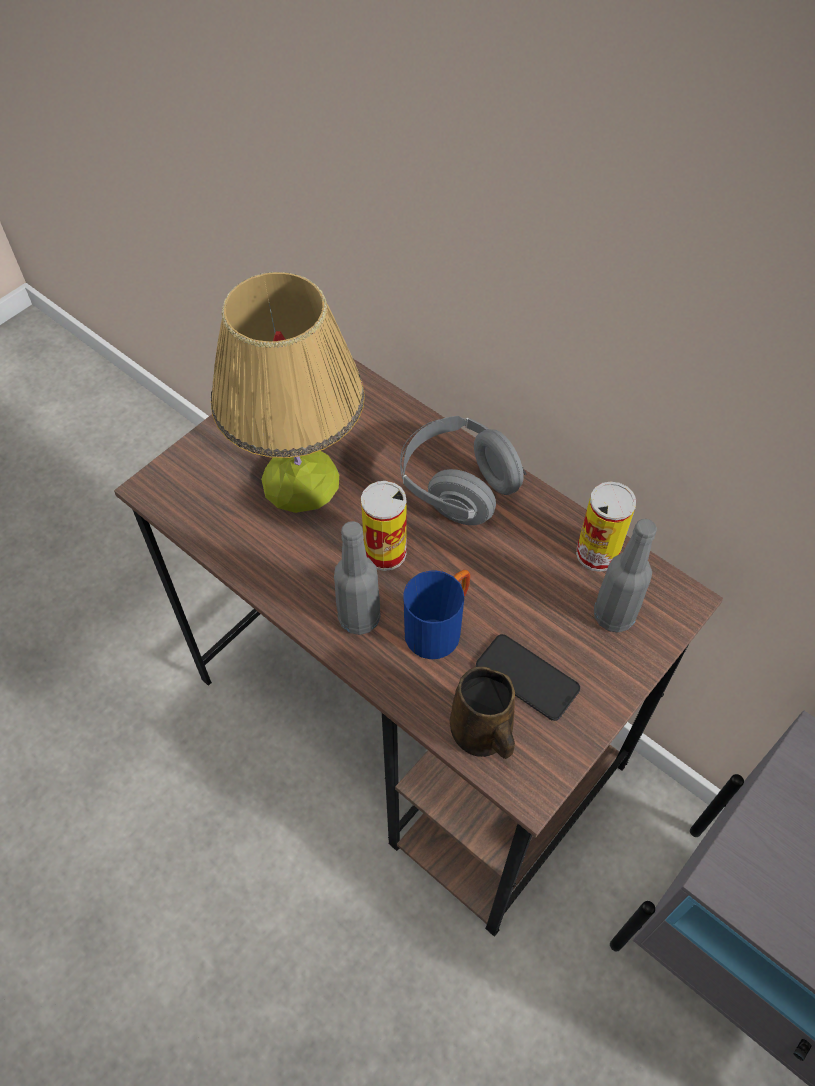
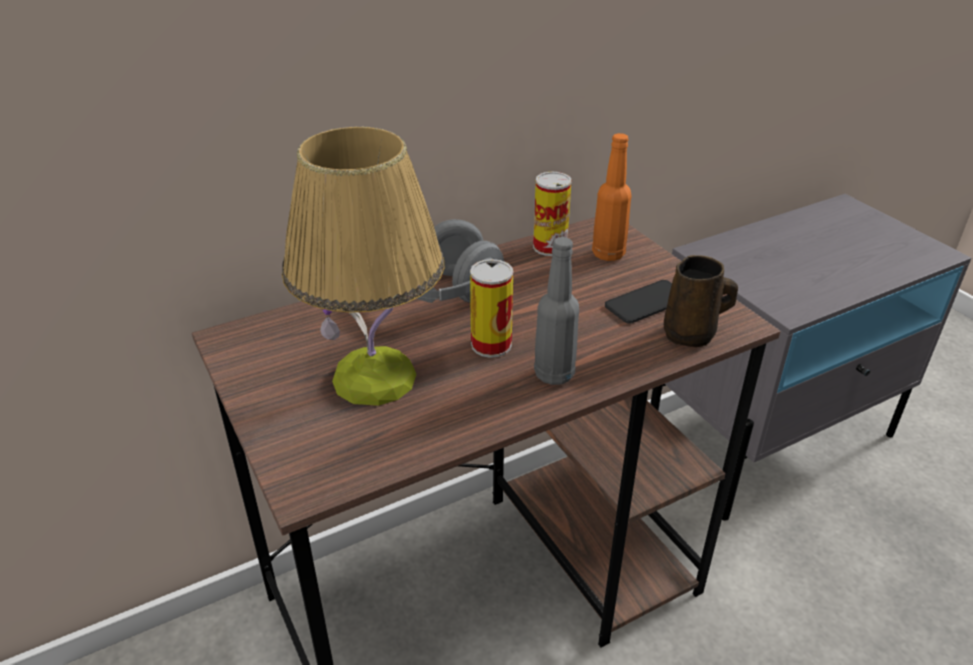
camera: 70 degrees left, 20 degrees down
(439, 627) = (583, 333): blue mug -> none
(613, 616) = (608, 254): grey bottle -> orange bottle

